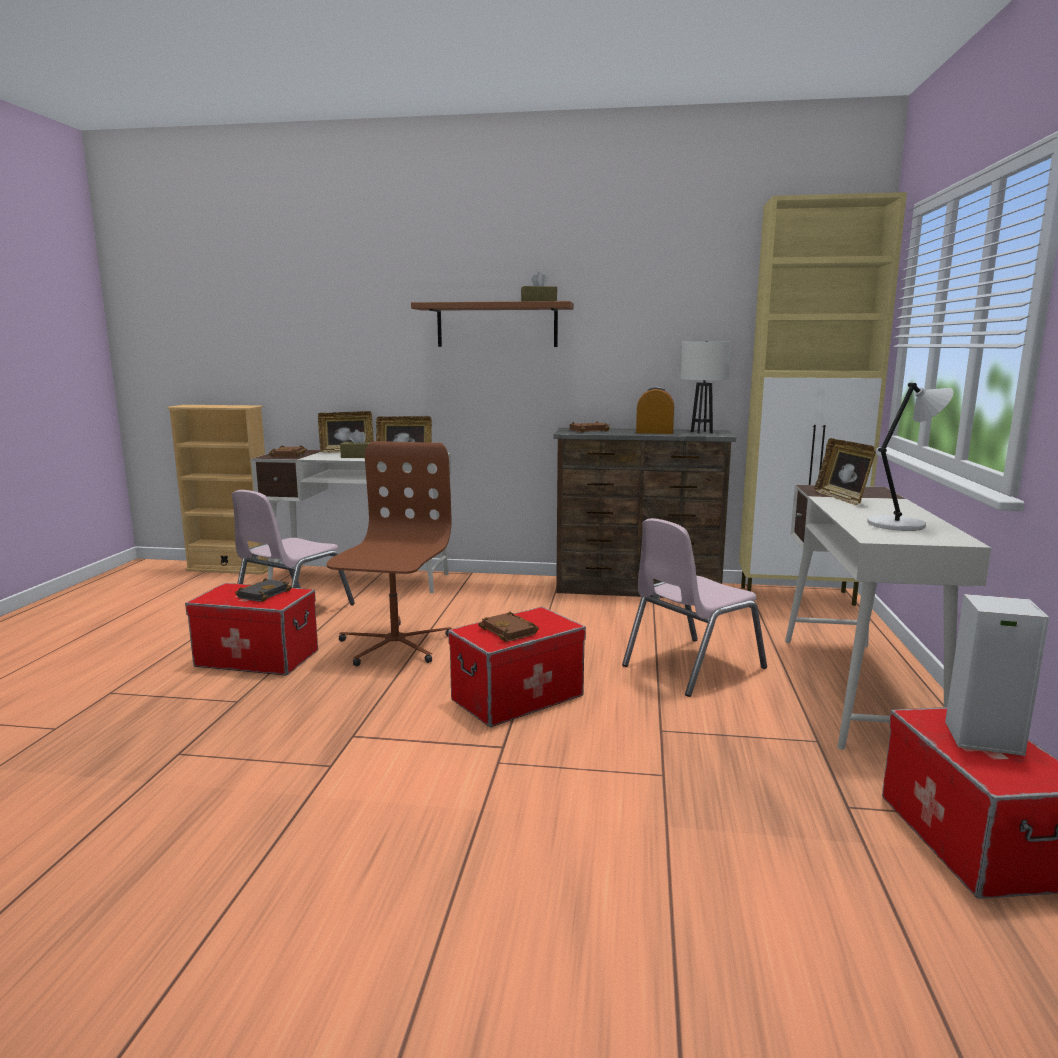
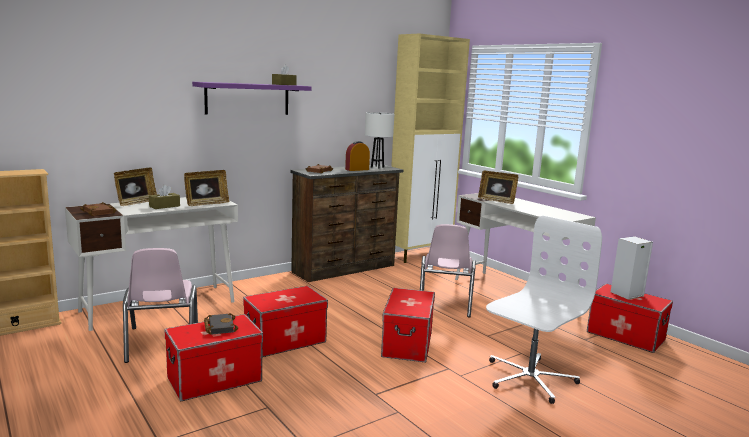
camera: 45 degrees left, 0 degrees up
(394, 645) = (285, 340): brown office chair -> storage box
(497, 325) = (247, 99): brown shelf -> purple shelf
(511, 631) = (412, 304): brown book -> none
(591, 813) = (529, 378): none -> white office chair
(899, 524) = (549, 211): grey table lamp -> none

